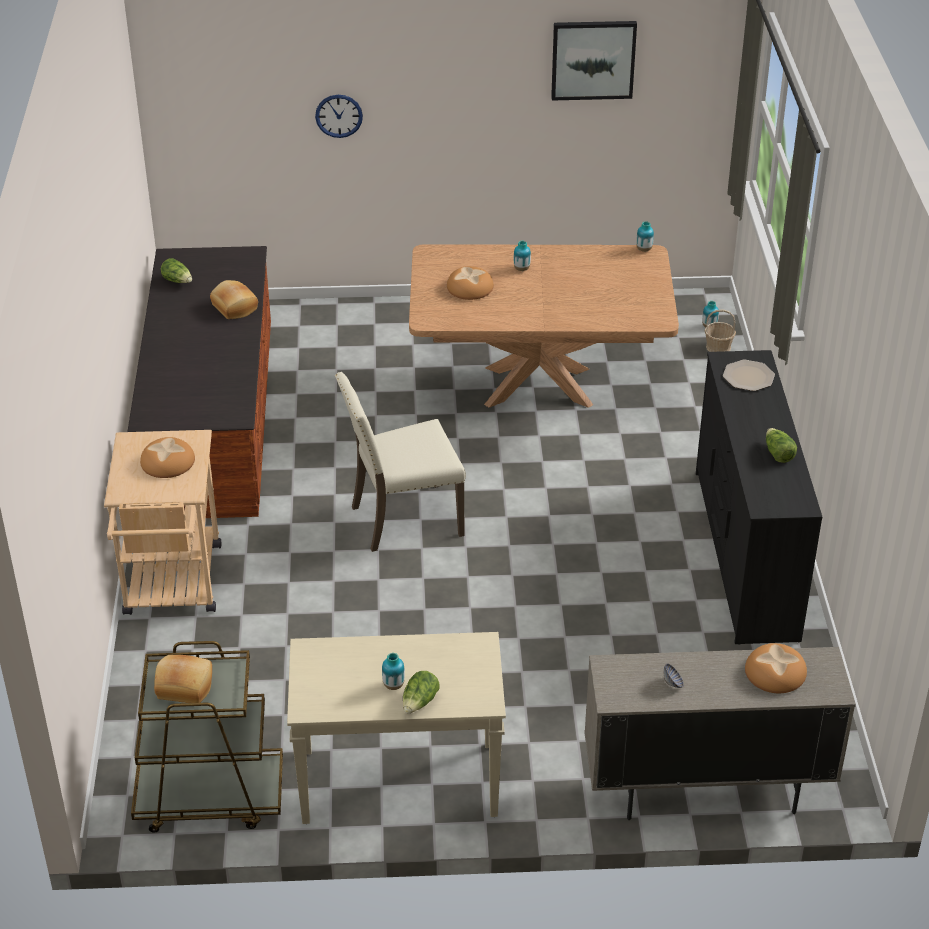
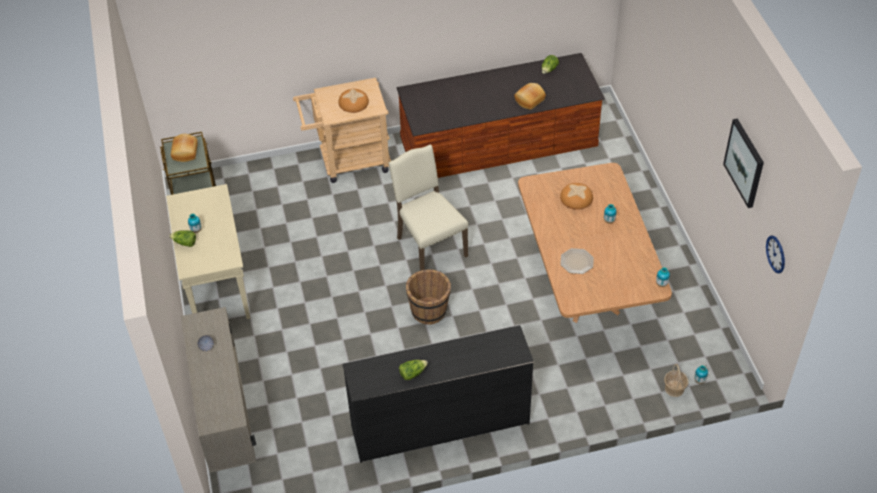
camera: 80 degrees right, 10 degrees up
(339, 115) = (667, 67): wall clock -> wall clock (775, 254)
(532, 536) = (429, 310): none -> brown bucket
(749, 377) = (496, 350): plate -> plate (576, 262)
(775, 672) = (221, 394): bread -> none

